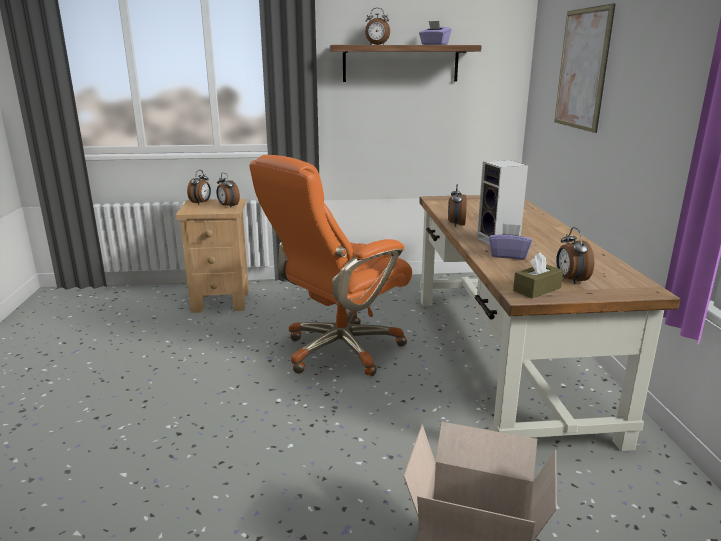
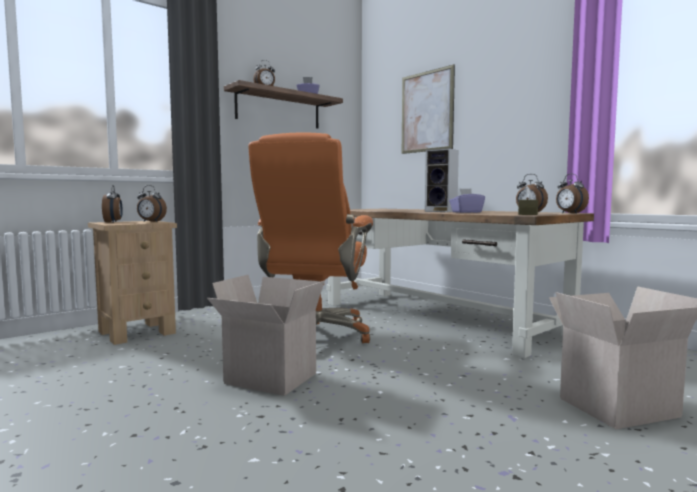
camera: 35 degrees left, 15 degrees down
(233, 394) = (268, 379): none -> cardboard box
(456, 224) = (391, 211): alarm clock -> alarm clock (569, 213)

